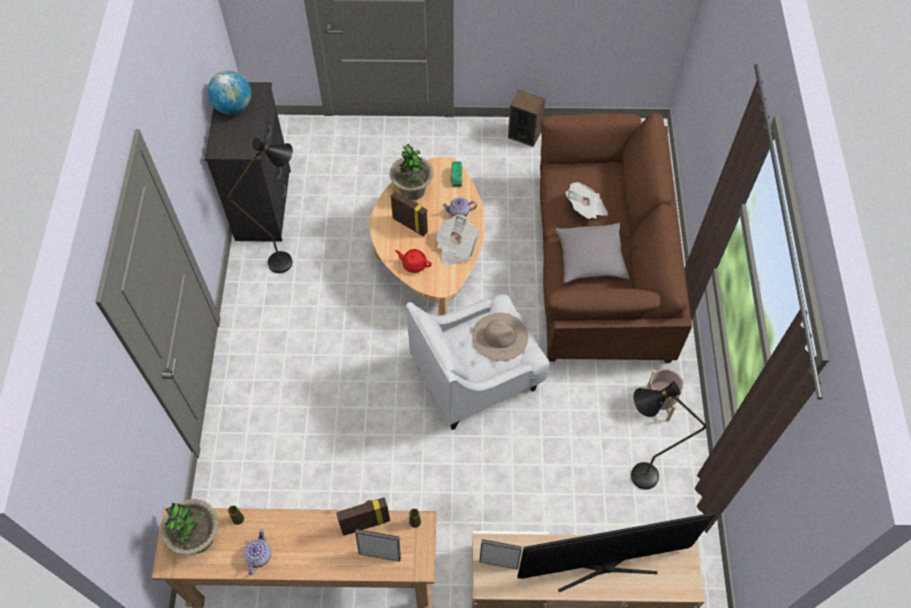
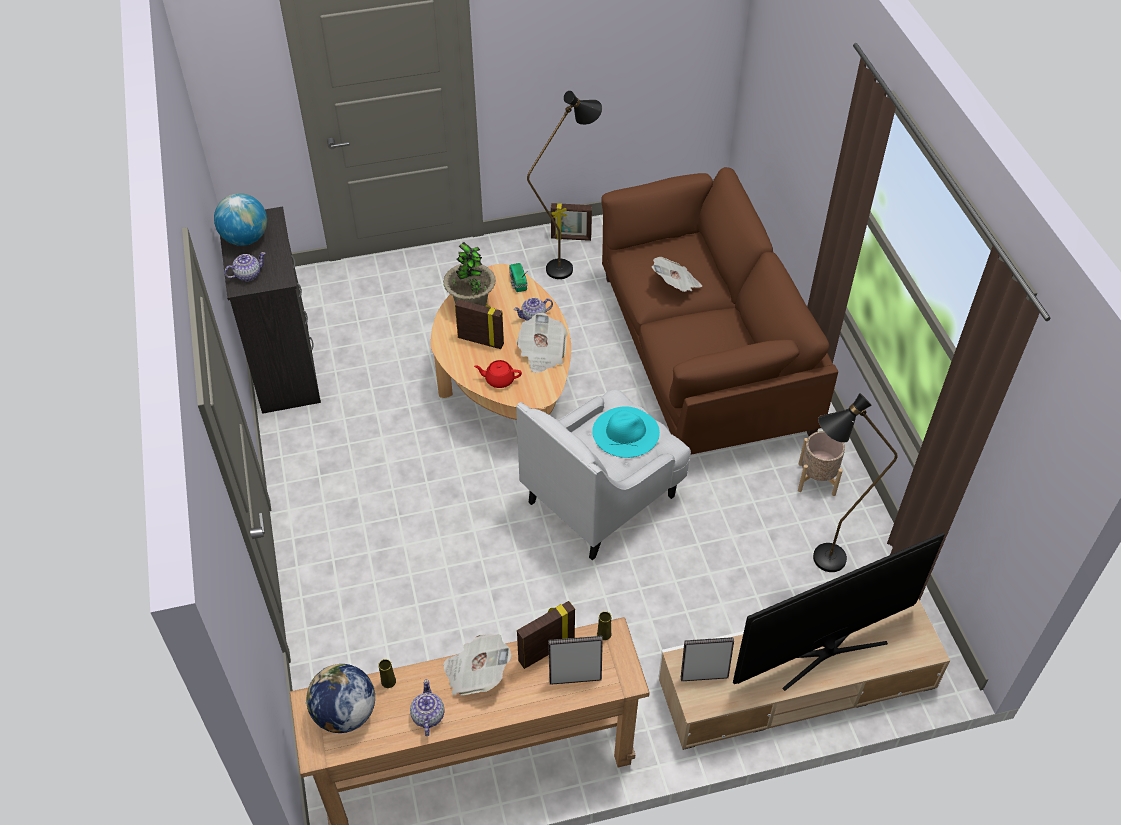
camera: 15 degrees left, 10 degrees down
(198, 537) = (344, 714): potted plant -> globe
(225, 141) = (247, 275): none -> teapot
(289, 261) = (336, 421): black floor lamp -> black floor lamp (568, 266)
(306, 529) = (476, 673): none -> newspaper
(500, 336) = (625, 432): beige hat -> turquoise hat
(524, 134) = (571, 238): speaker -> picture frame
(590, 259) = (699, 334): grey pillow -> none

